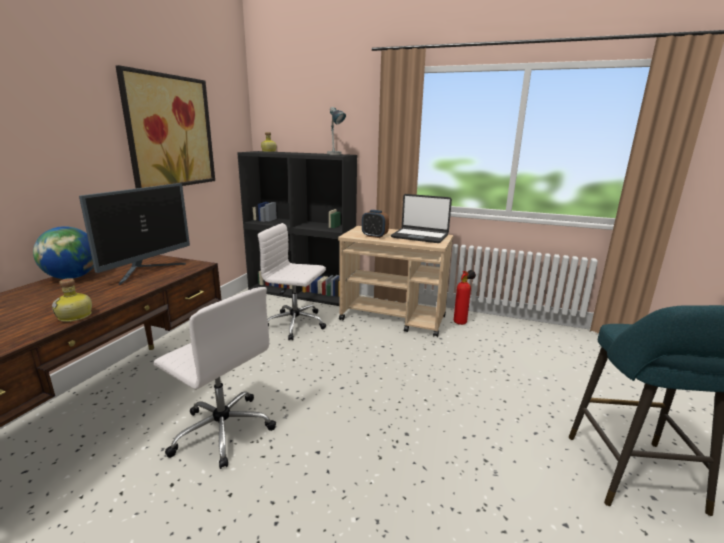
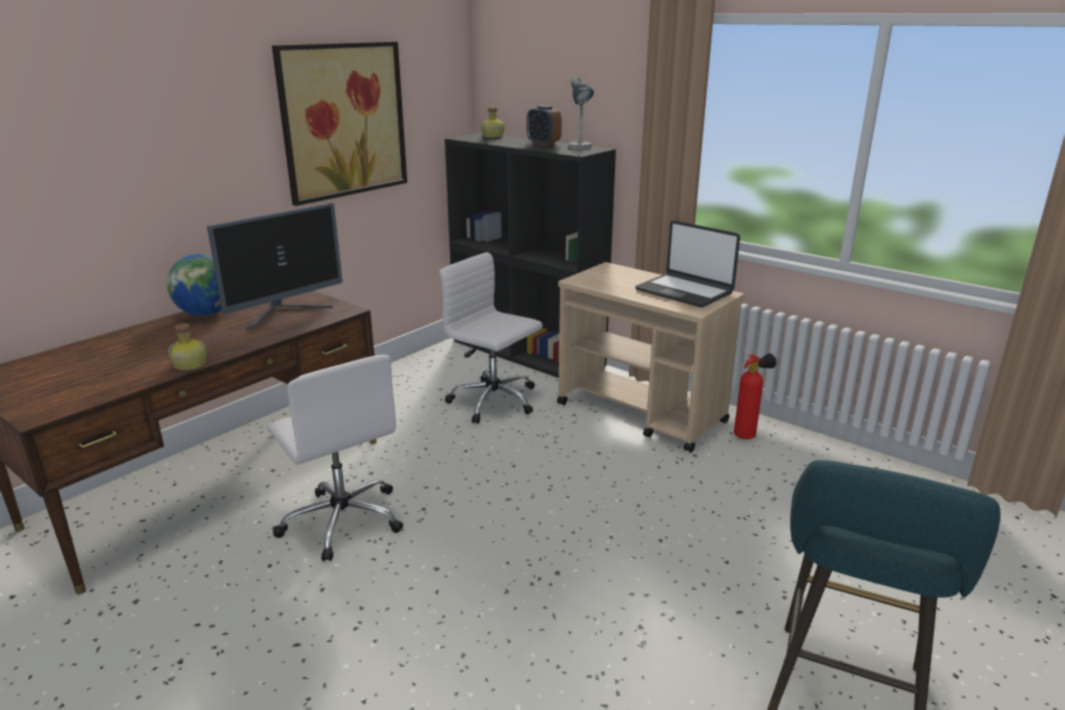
camera: 20 degrees right, 5 degrees up
(374, 236) = (613, 285): alarm clock -> alarm clock (543, 143)

